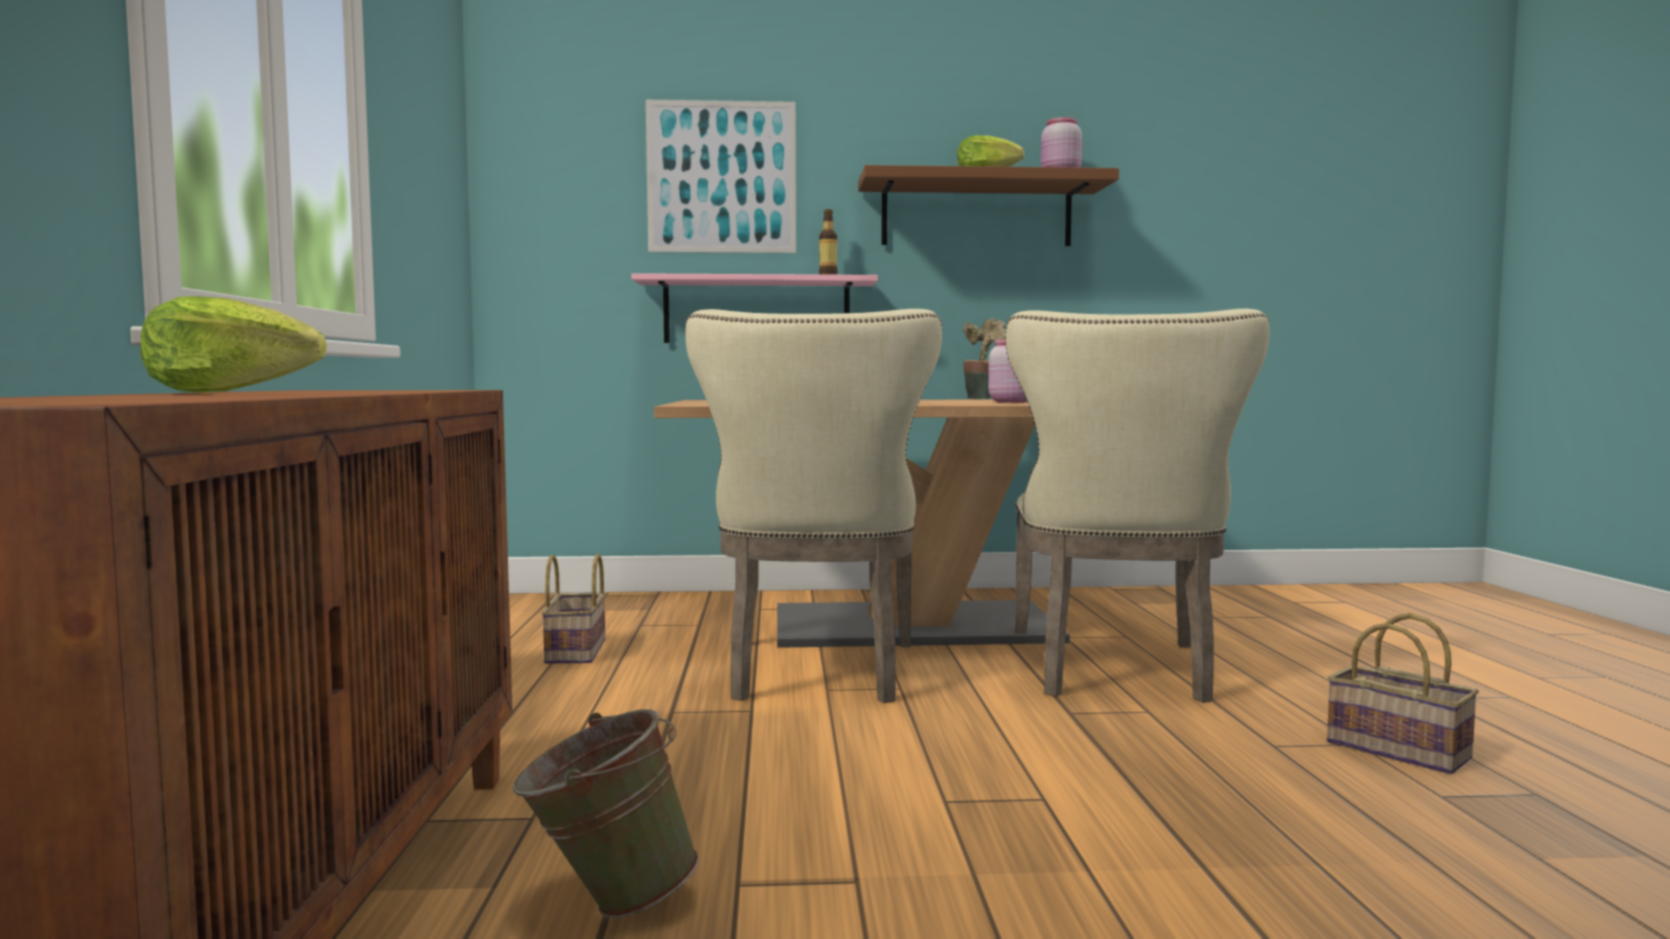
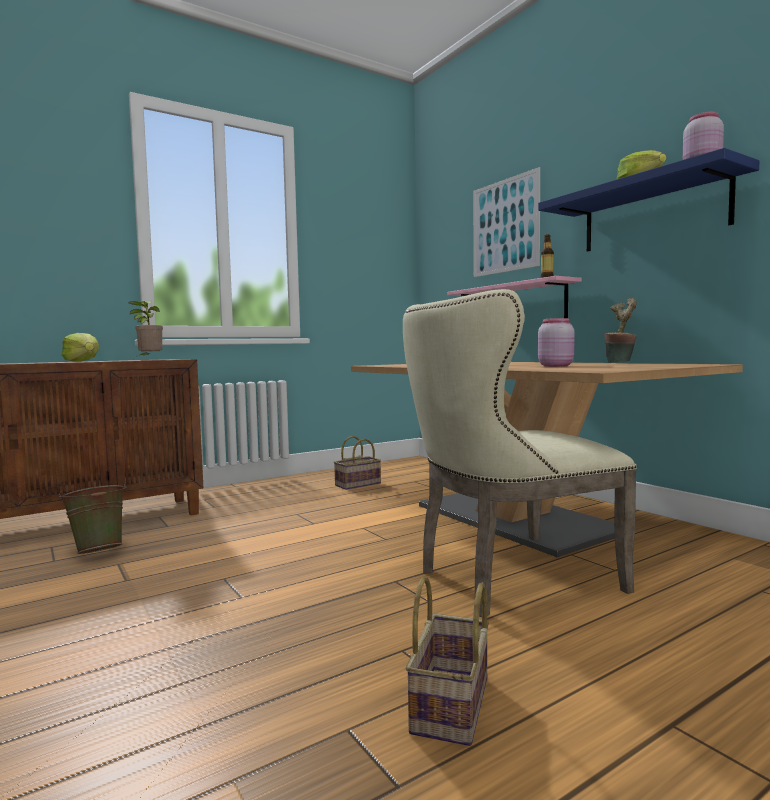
camera: 60 degrees right, 0 degrees up
(390, 390) = (149, 359): none -> potted plant
(819, 674) = (384, 521): beige chair -> none
(976, 213) = (653, 213): brown shelf -> blue shelf

